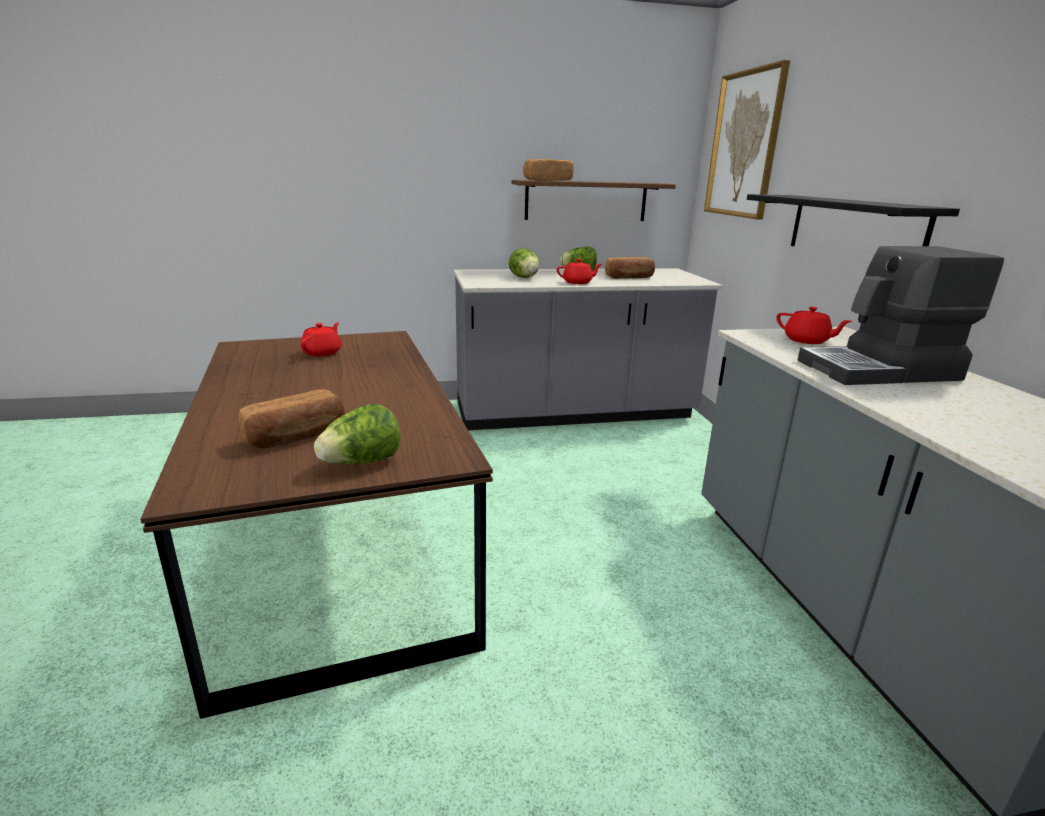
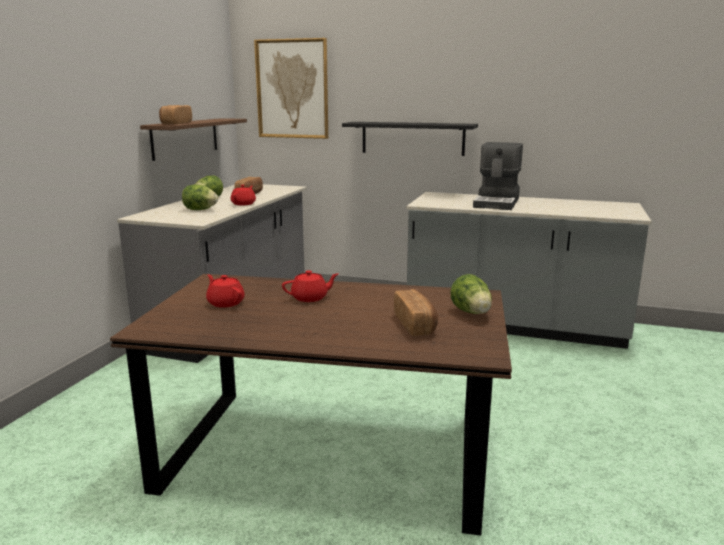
camera: 60 degrees left, 5 degrees down
(807, 341) = (444, 200): red teapot -> red teapot (310, 298)

